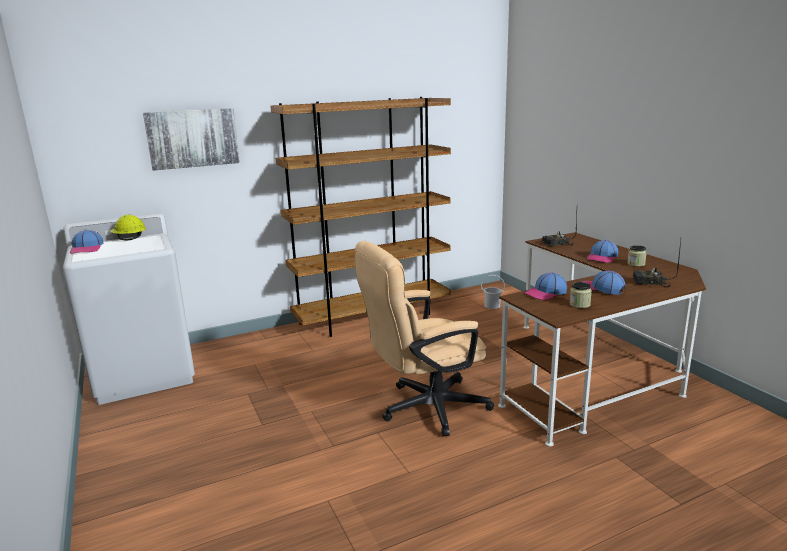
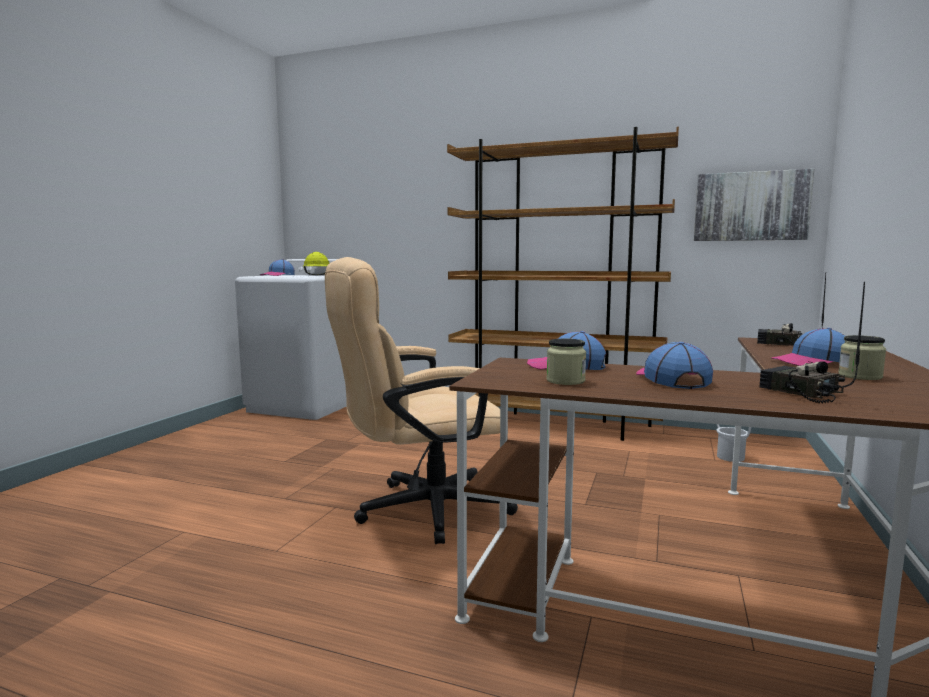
camera: 45 degrees right, 10 degrees down
(192, 138) = (394, 189): picture -> picture (751, 206)
(424, 408) = (419, 510): beige office chair -> beige office chair turned 45 degrees counterclockwise

